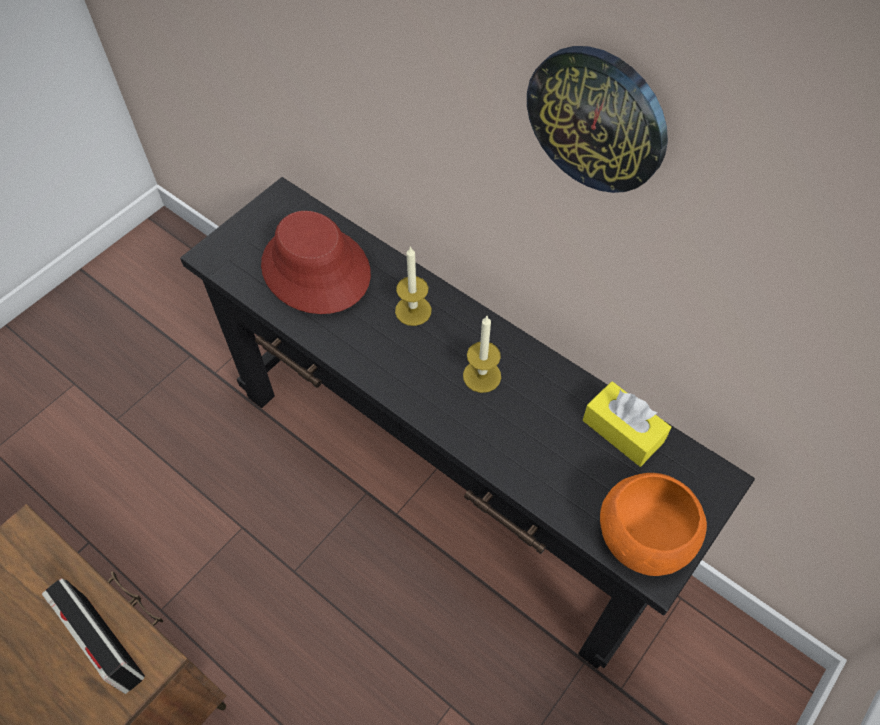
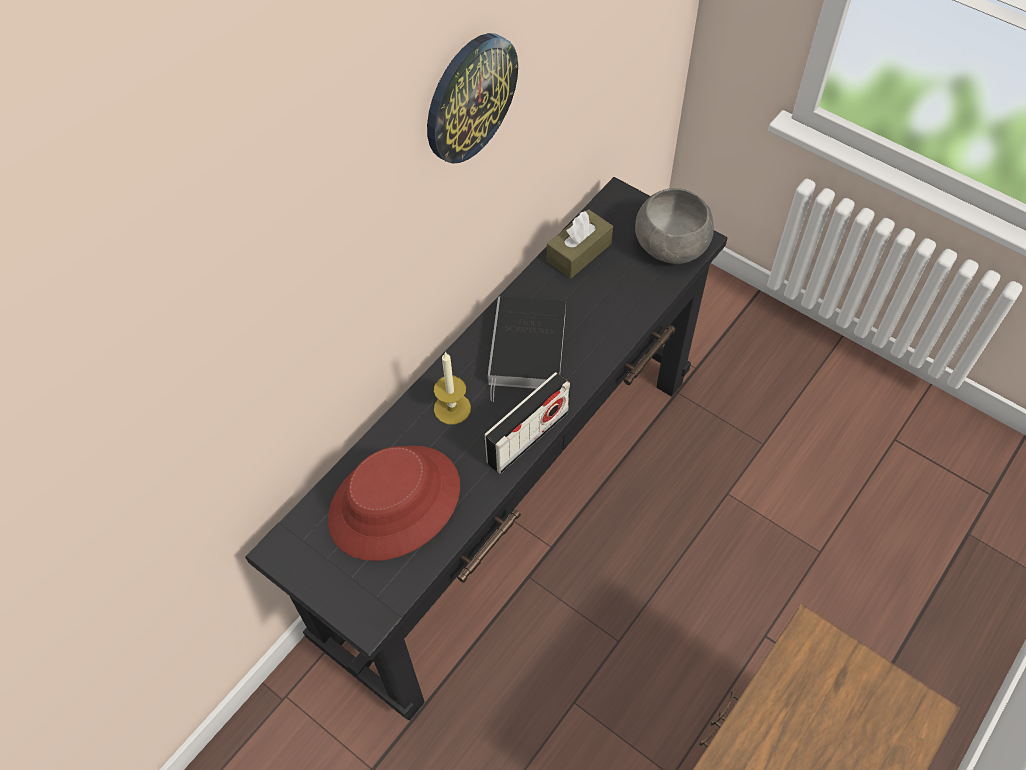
camera: 90 degrees left, 0 degrees up
(105, 644) = (802, 679): radio -> radio (527, 437)
(482, 376) = (528, 350): candle -> book
(622, 431) = (579, 252): yellow tissue box -> brown tissue box
(644, 537) = (672, 245): orange bowl -> grey bowl

